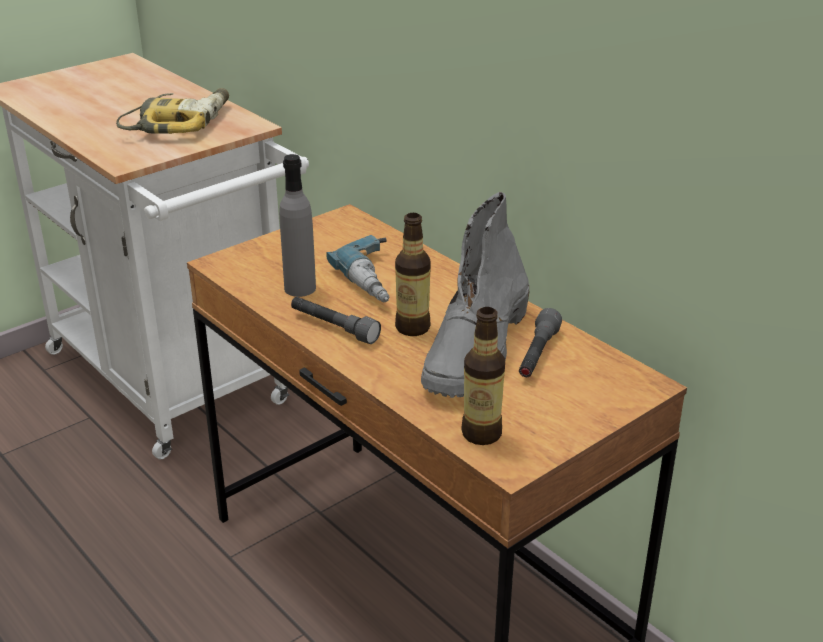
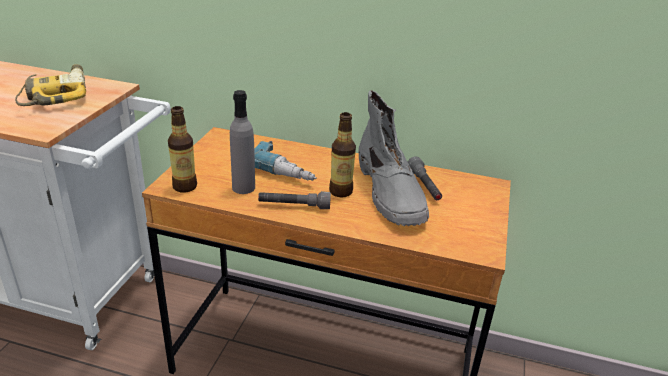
camera: 35 degrees left, 0 degrees up
(481, 434) = (450, 241): bottle -> bottle (185, 186)

